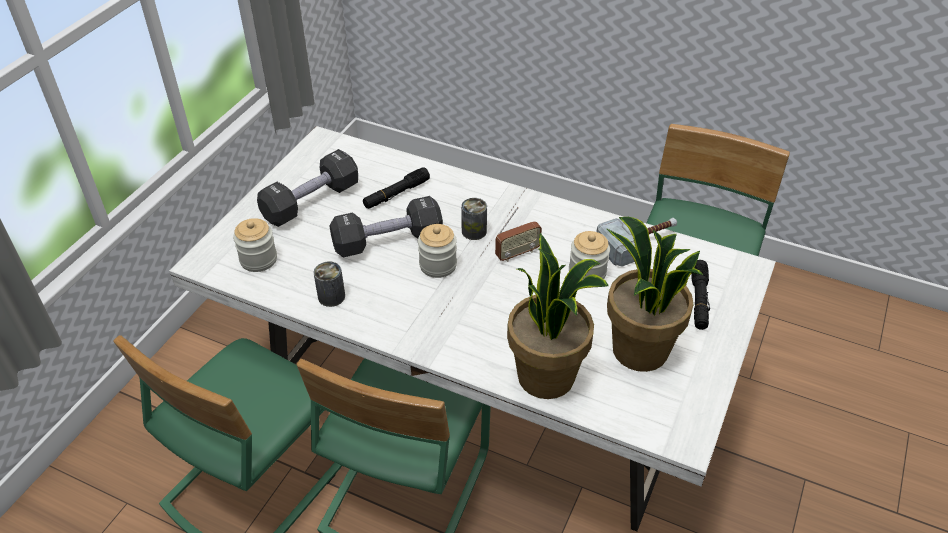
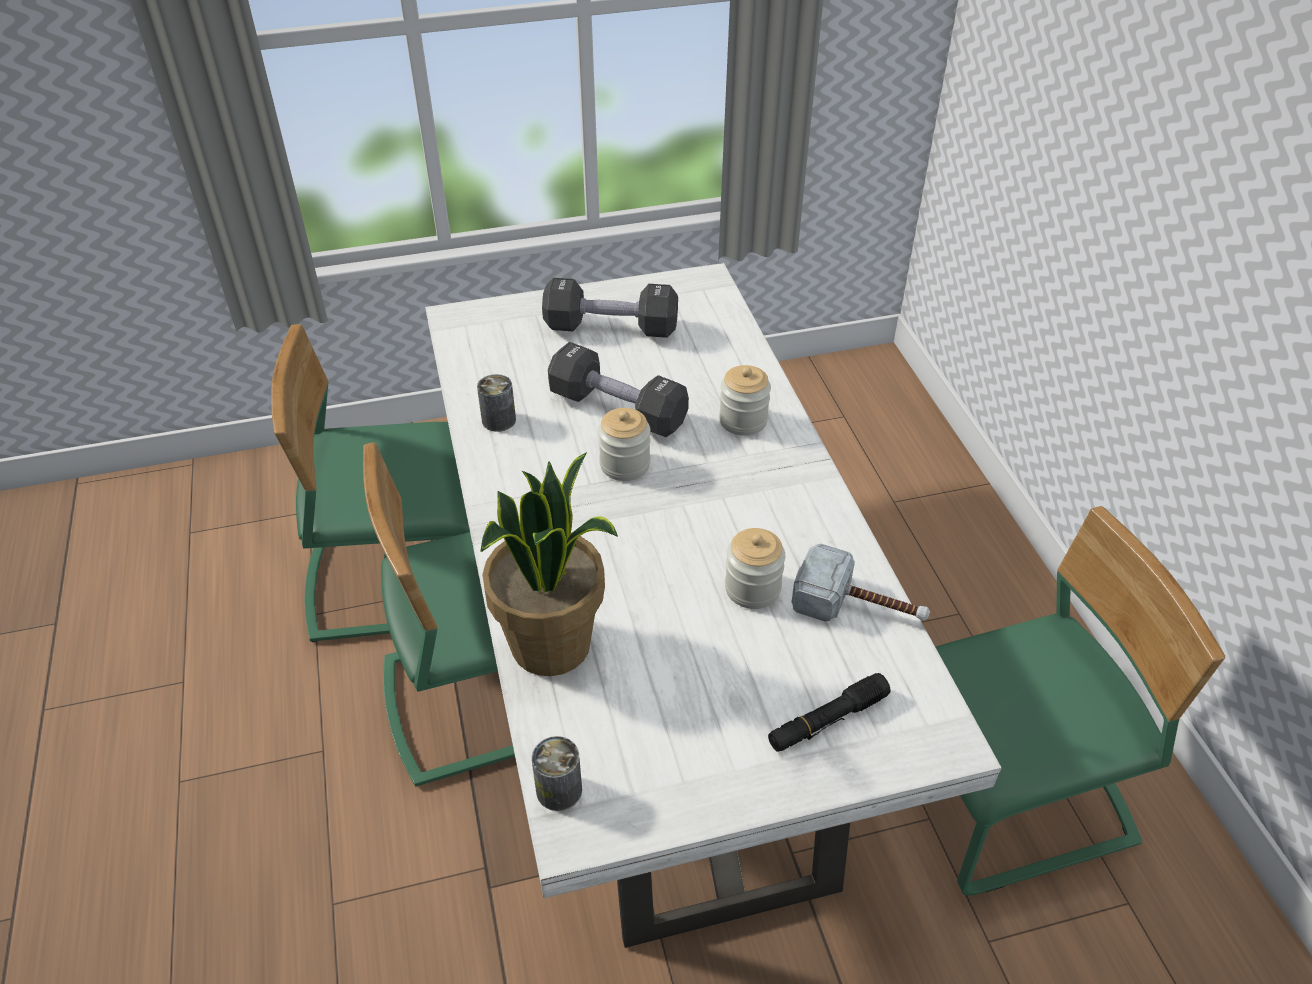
camera: 50 degrees right, 0 degrees up
(258, 259) = (496, 346): jar -> jar (743, 420)
(396, 194) = (694, 373): black flashlight -> none
(474, 231) = (708, 460): can -> can (559, 790)
(517, 253) = (714, 513): radio -> none
(639, 351) = (674, 706): potted plant -> none

